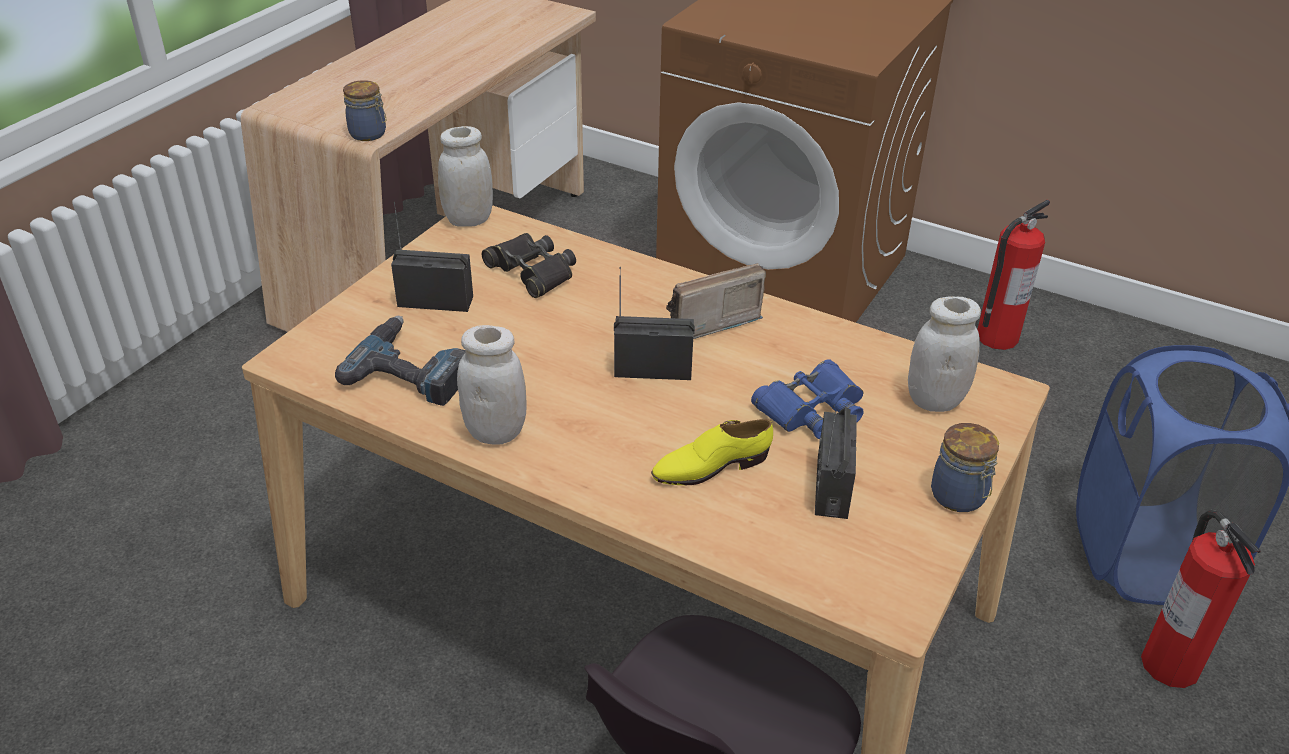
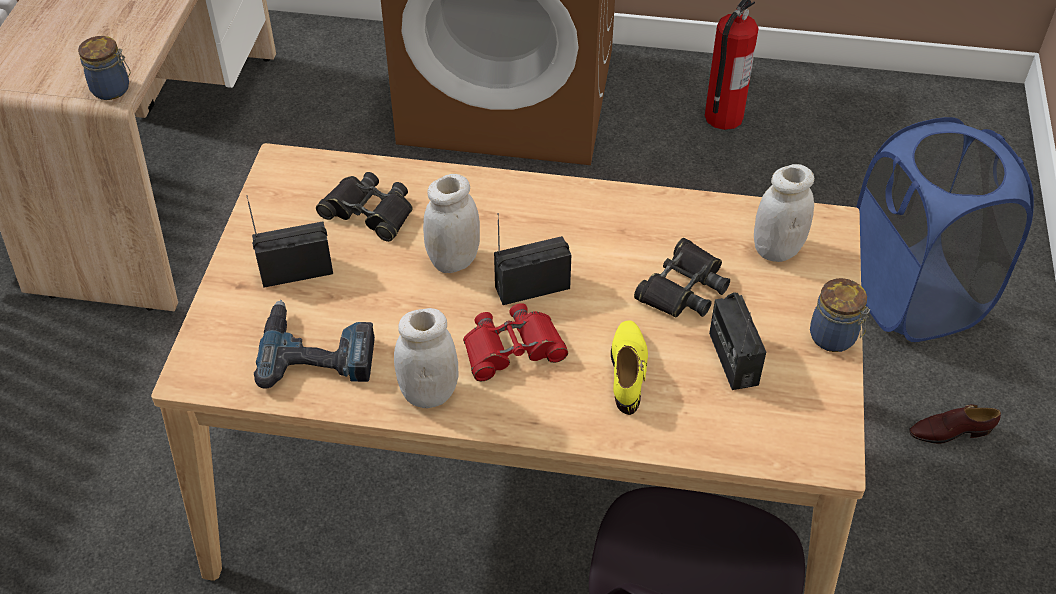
camera: 20 degrees left, 10 degrees up
(468, 220) = (275, 169): white jar -> white jar (454, 260)
(601, 416) = (512, 349): none -> red binoculars
(706, 322) = (553, 224): radio -> none
(710, 467) = (628, 370): yellow shoe -> yellow shoe turned 135 degrees clockwise
(811, 408) = (683, 287): blue binoculars -> black binoculars
(1137, 705) = (950, 431): none -> brown shoe
(1169, 663) = (961, 387): fire extinguisher -> none

